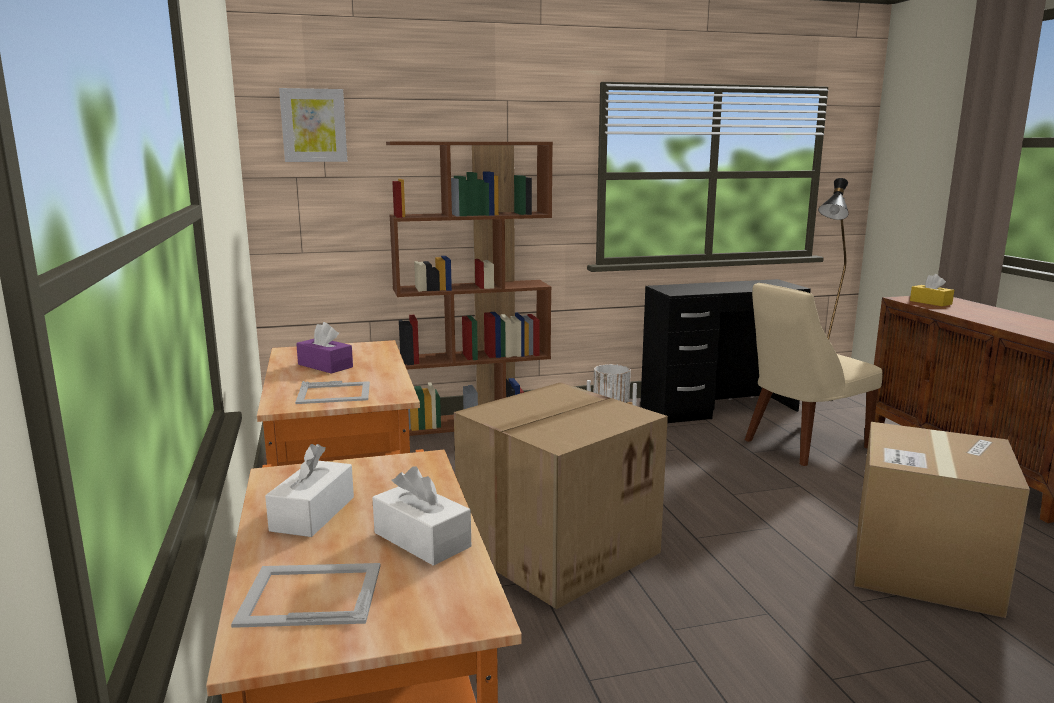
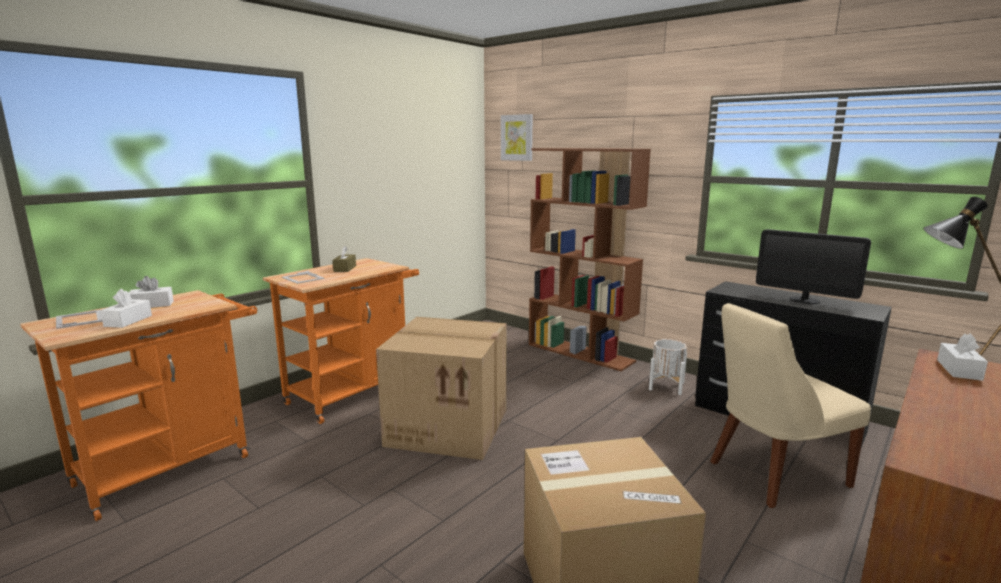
camera: 55 degrees right, 0 degrees up
(325, 366) = (345, 268): purple tissue box -> brown tissue box
(736, 286) = (804, 300): none -> monitor
(801, 445) = (772, 474): beige chair -> beige chair turned 45 degrees counterclockwise
(930, 302) = (959, 370): yellow tissue box -> white tissue box

